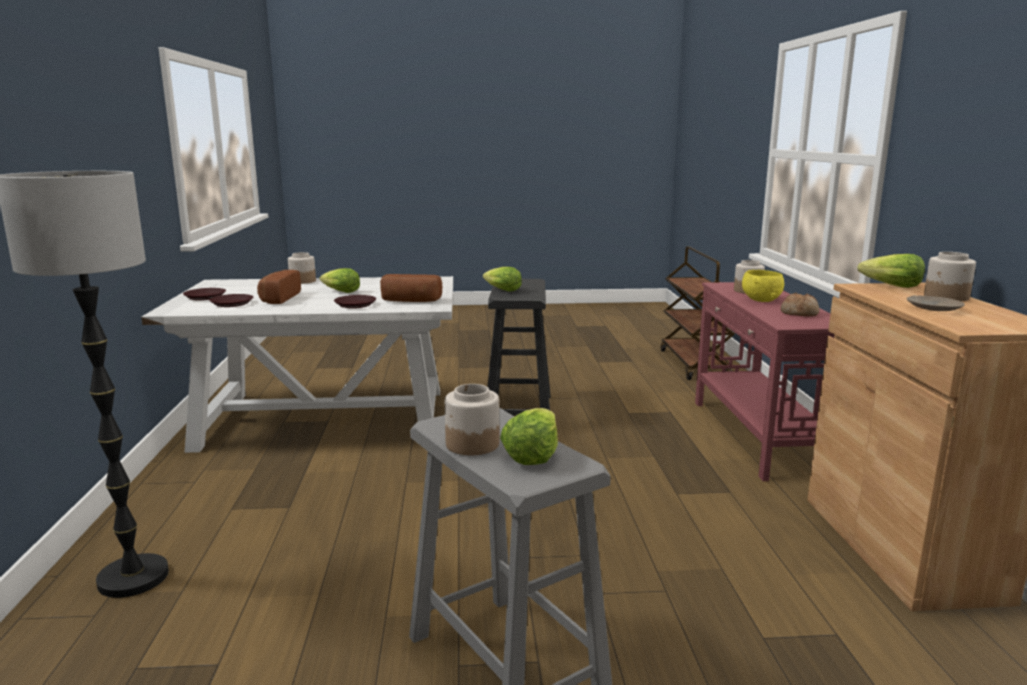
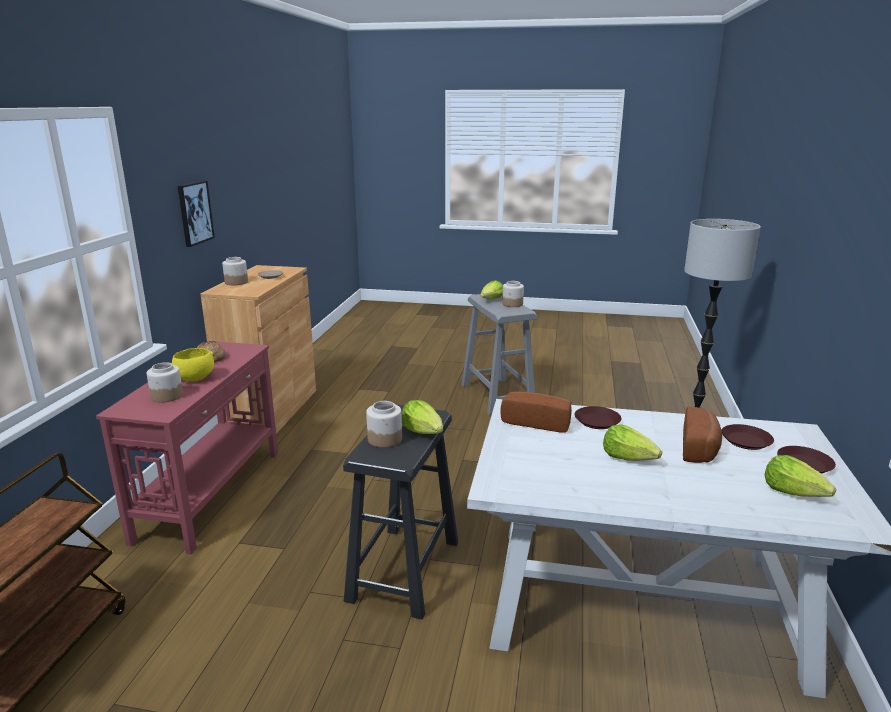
camera: 165 degrees left, 5 degrees up
(302, 281) = (711, 508): jar -> jar (385, 439)
(891, 286) = (235, 291): lettuce -> lettuce (794, 492)
(974, 163) = (194, 213): none -> picture

